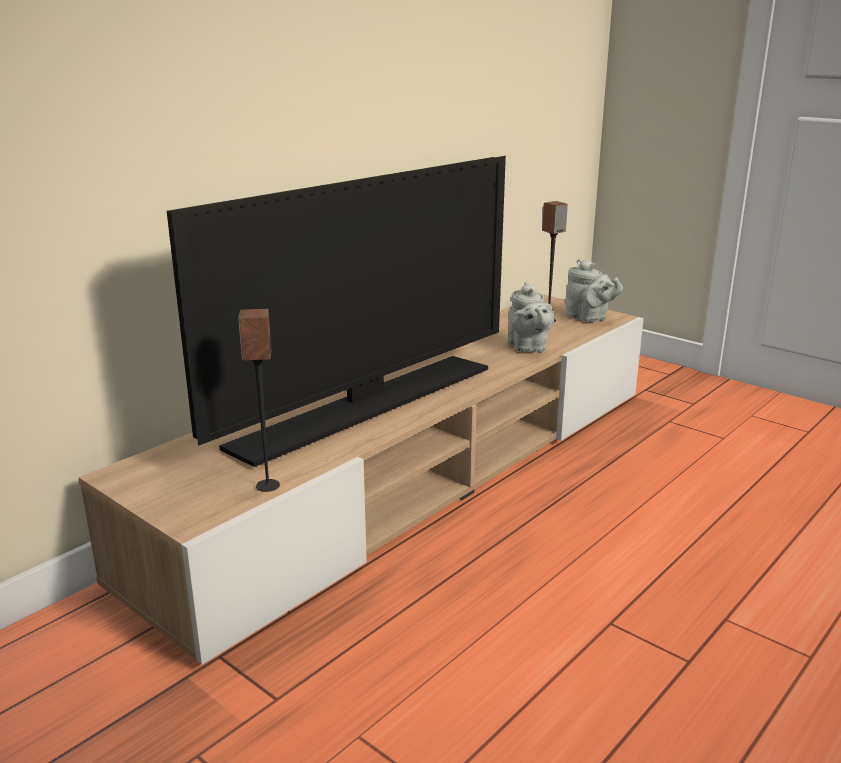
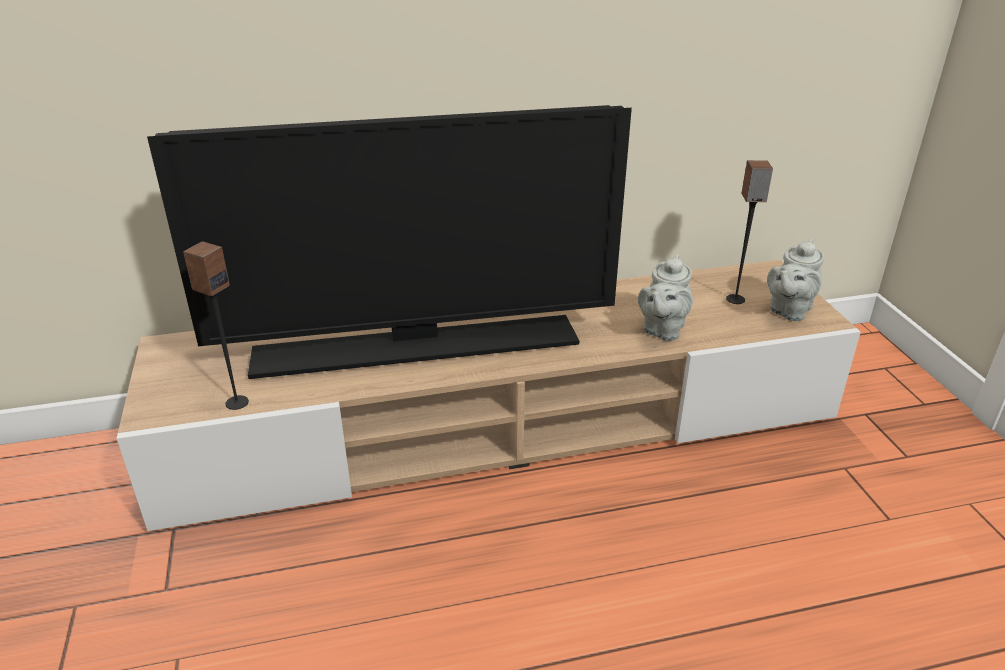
camera: 35 degrees right, 10 degrees up
(589, 318) = (788, 310): grey teapot -> grey teapot turned 45 degrees clockwise

